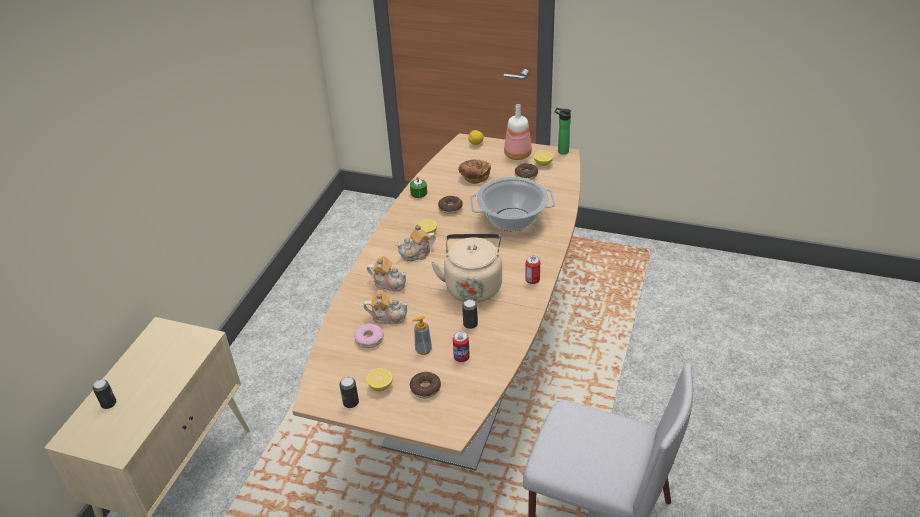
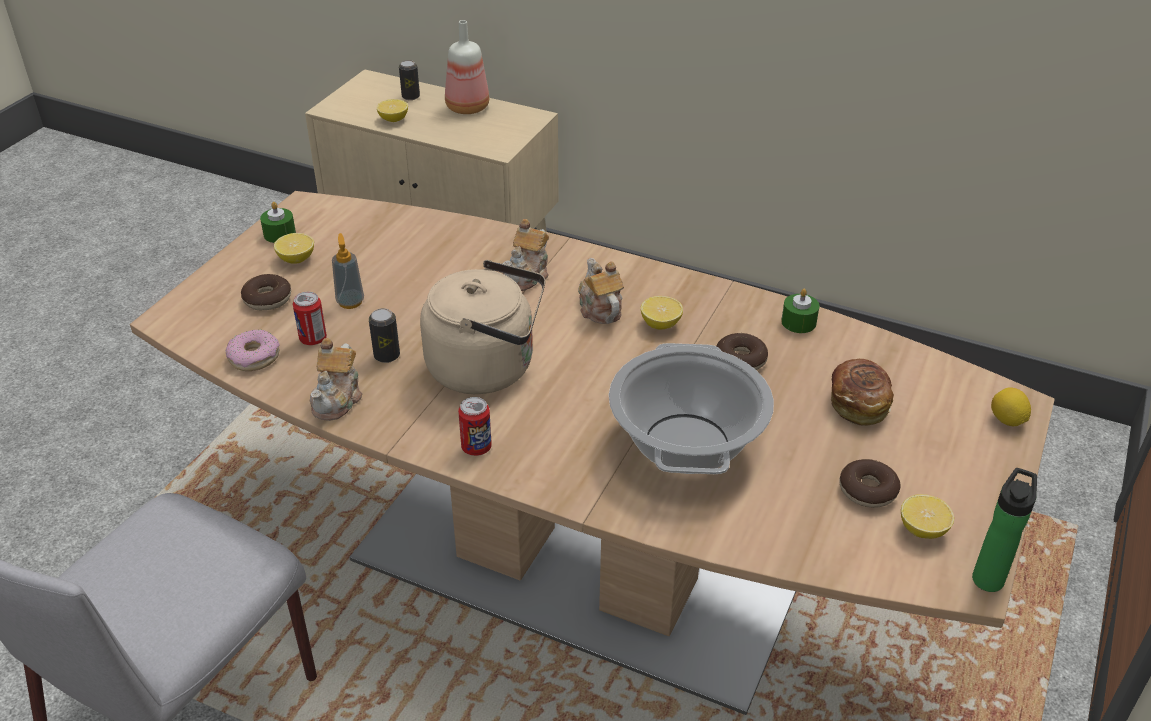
camera: 95 degrees right, 0 degrees up
(148, 406) = (393, 119): none -> lemon
(351, 402) = (279, 234): can -> green candle
(369, 339) = (400, 252): donut -> donut (254, 357)
(388, 316) = (443, 271): teapot -> teapot (338, 399)
(518, 155) = (958, 487): bottle -> bottle (466, 108)

